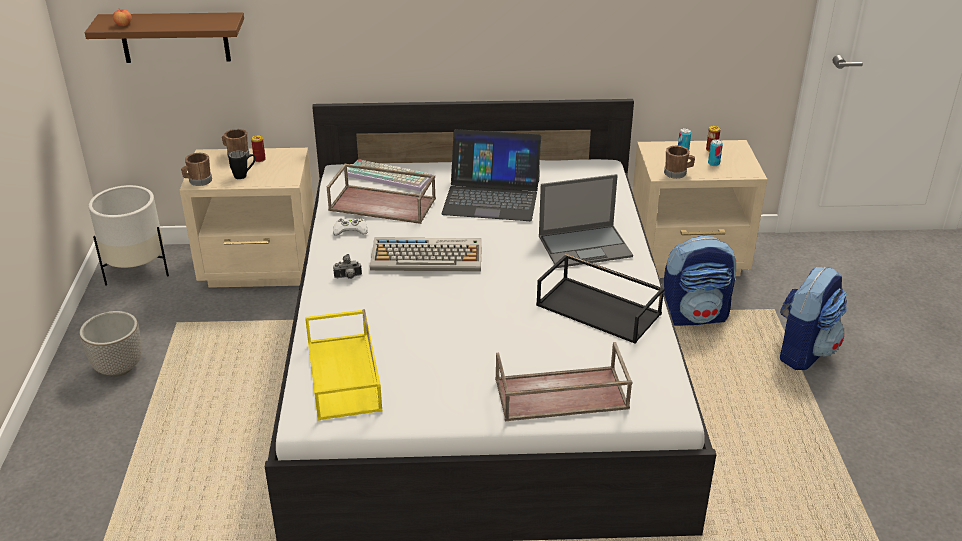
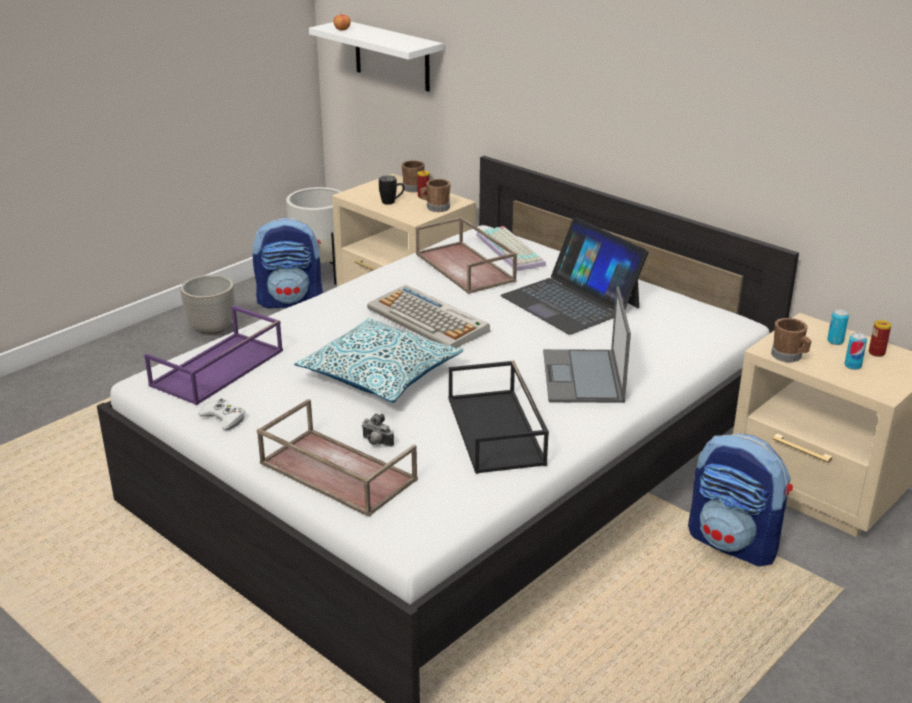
camera: 45 degrees right, 5 degrees down
(174, 37) = (392, 56): brown shelf -> white shelf
(198, 181) = (353, 194): brown mug -> brown mug (435, 208)
(345, 376) = (217, 369): yellow tray -> purple tray
(348, 277) = (345, 306): camera -> camera (376, 443)
(350, 230) = (408, 275): white game controller -> white game controller (224, 418)
(465, 313) = (380, 374): none -> pillow
(586, 246) = (583, 377): laptop -> laptop turned 60 degrees clockwise
(803, 351) = (812, 647): backpack -> backpack (291, 301)

